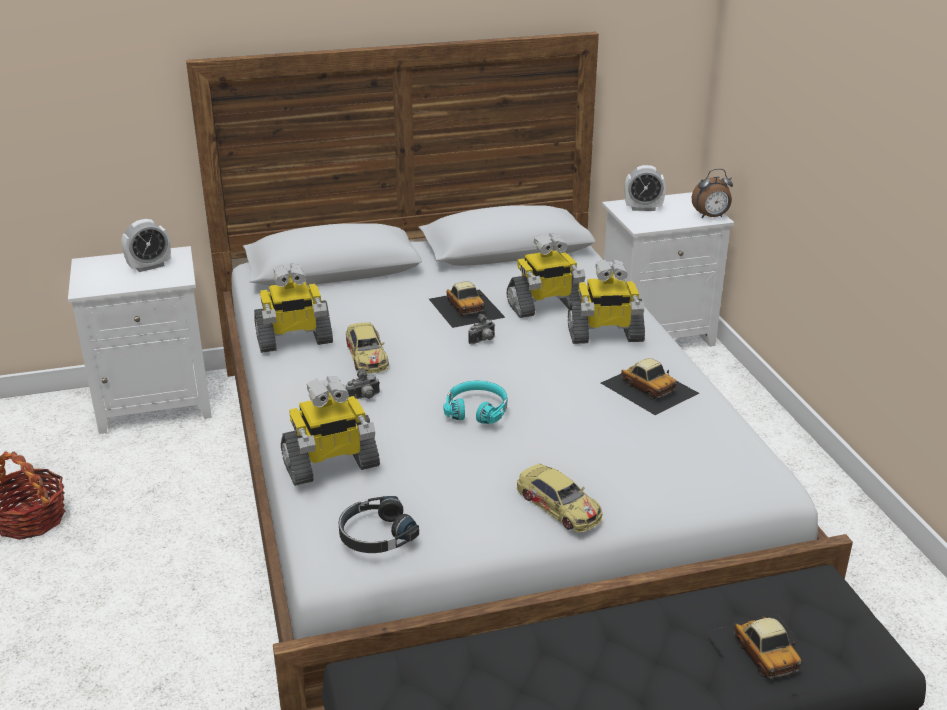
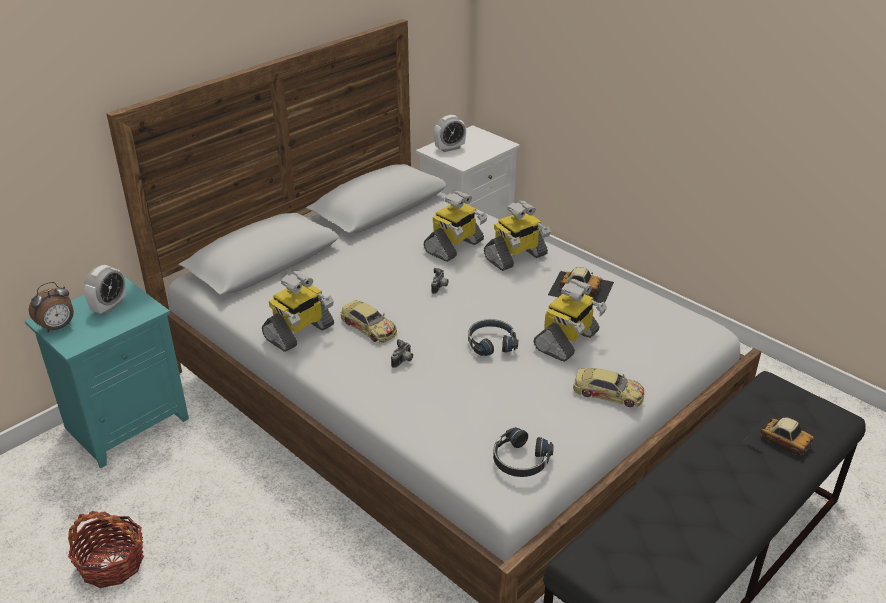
camera: 30 degrees left, 5 degrees up
(157, 402) = (127, 422): white nightstand -> turquoise nightstand
(330, 465) = (437, 422): toy robot -> toy robot (567, 341)
(466, 307) = (400, 265): toy car -> none
(477, 409) = (491, 343): turquoise headphones -> black headphones
(711, 217) = (501, 144): alarm clock -> alarm clock (58, 327)

